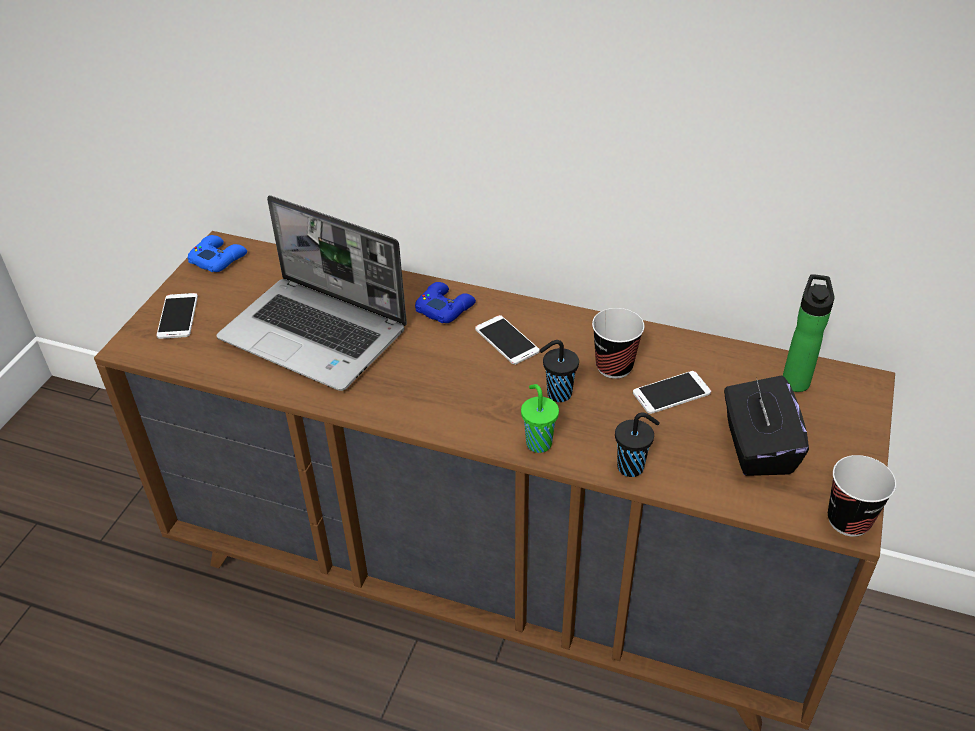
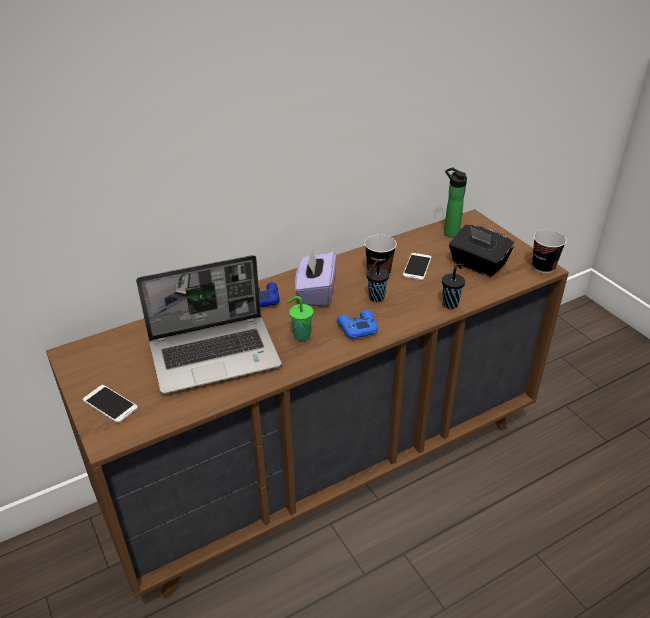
camera: 50 degrees left, 5 degrees down
(218, 259) = (80, 360): blue game controller -> blue game controller (357, 328)
(507, 340) = (316, 292): phone -> purple tissue box
(538, 442) = (401, 321): green cup -> green cup (300, 335)

